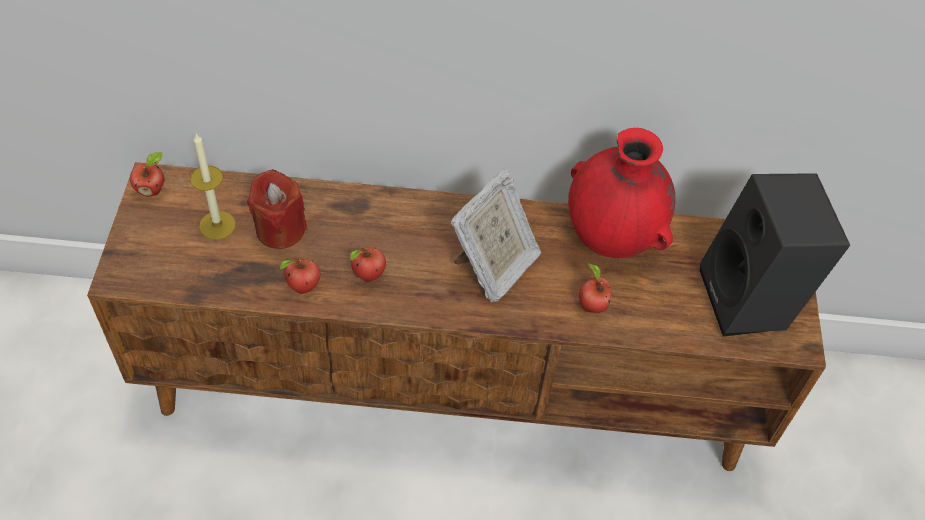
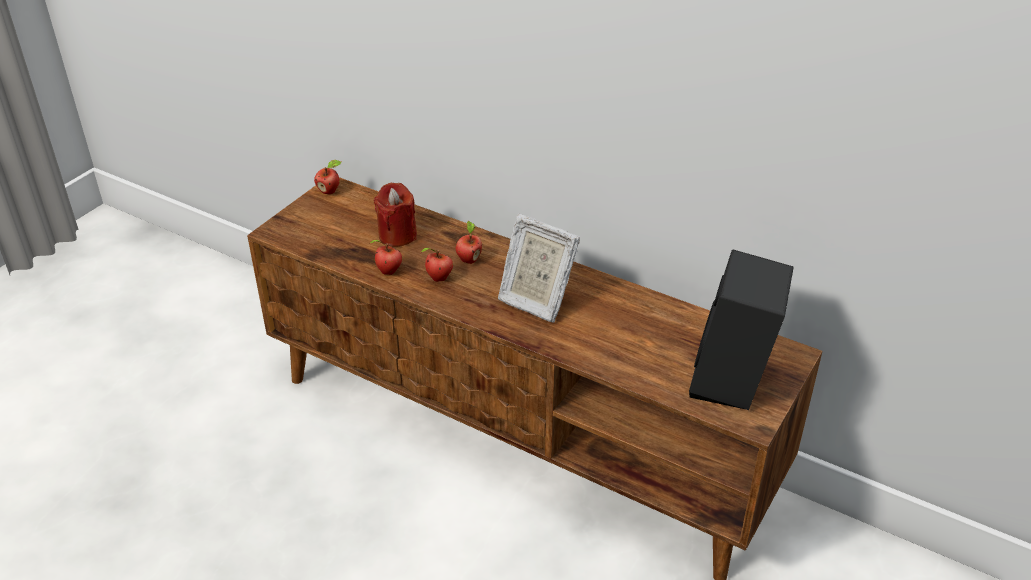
camera: 30 degrees right, 15 degrees down
(217, 225) = (357, 221): candle -> none
(493, 267) = (535, 300): picture frame -> picture frame turned 60 degrees clockwise
(590, 305) = (593, 345): apple -> apple (468, 259)
(611, 240) = (642, 311): red vase -> none

